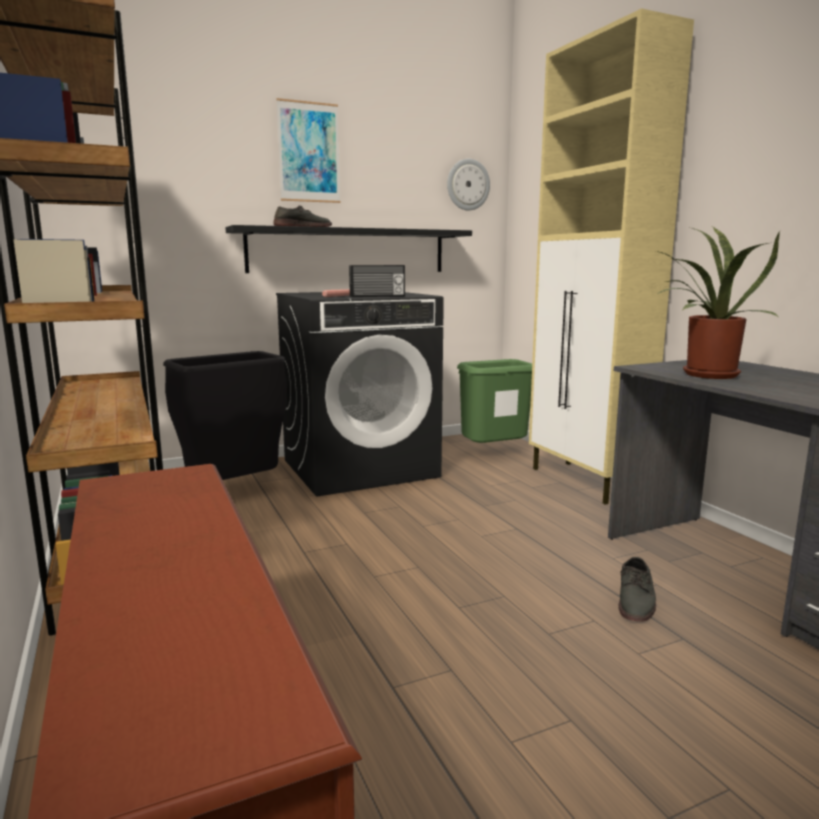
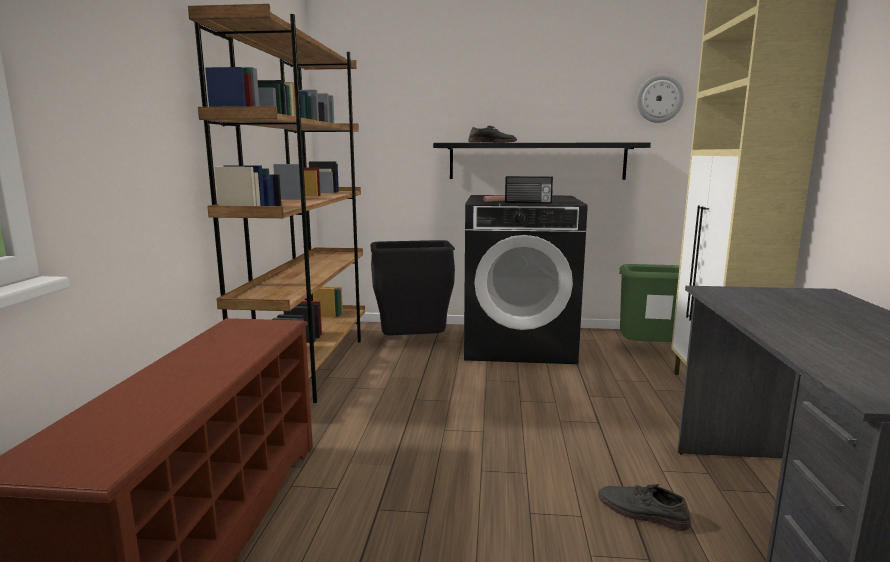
camera: 30 degrees right, 0 degrees up
(309, 152) = (507, 81): picture -> none
(636, 600) = (642, 512): grey shoe -> grey shoe turned 75 degrees clockwise
(704, 375) = (758, 306): potted plant -> none

